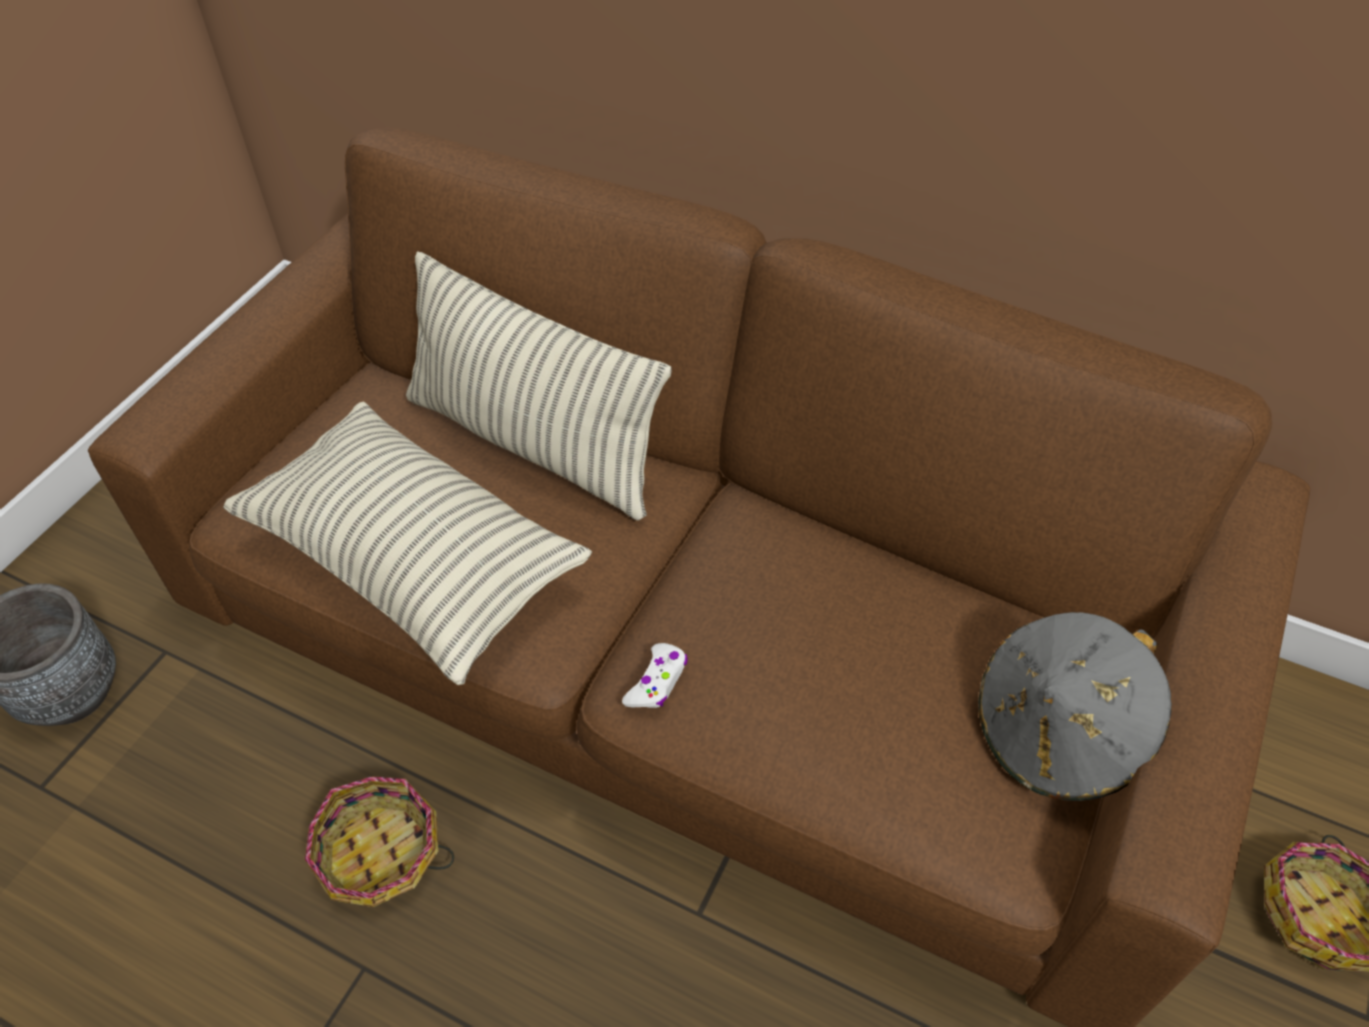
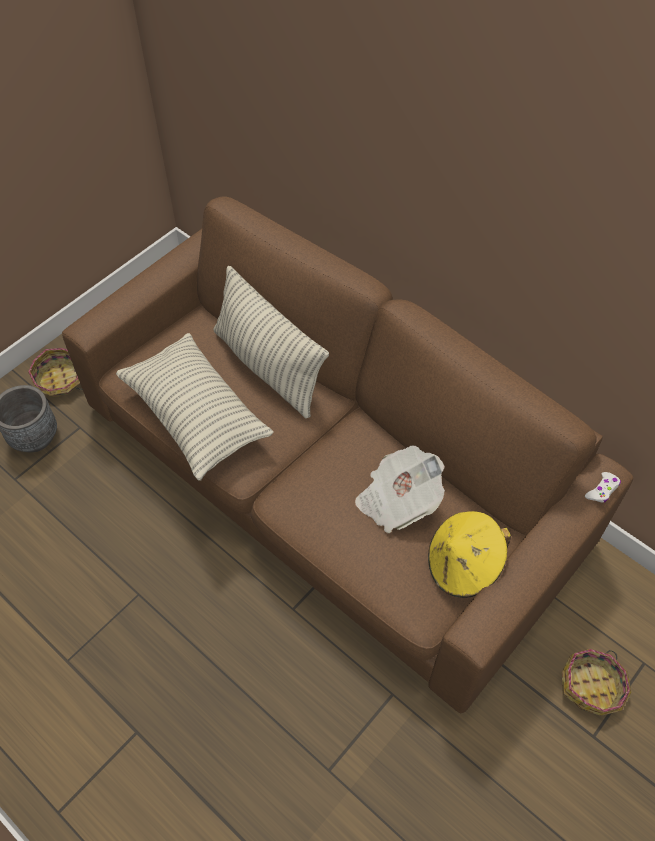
camera: 15 degrees right, 5 degrees up
(380, 853) = (157, 546): basket -> basket (60, 380)
(657, 682) = (289, 499): white game controller -> white game controller (602, 490)
(878, 633) = (397, 500): none -> newspaper
(1057, 733) = (463, 565): grey hat -> yellow hat

